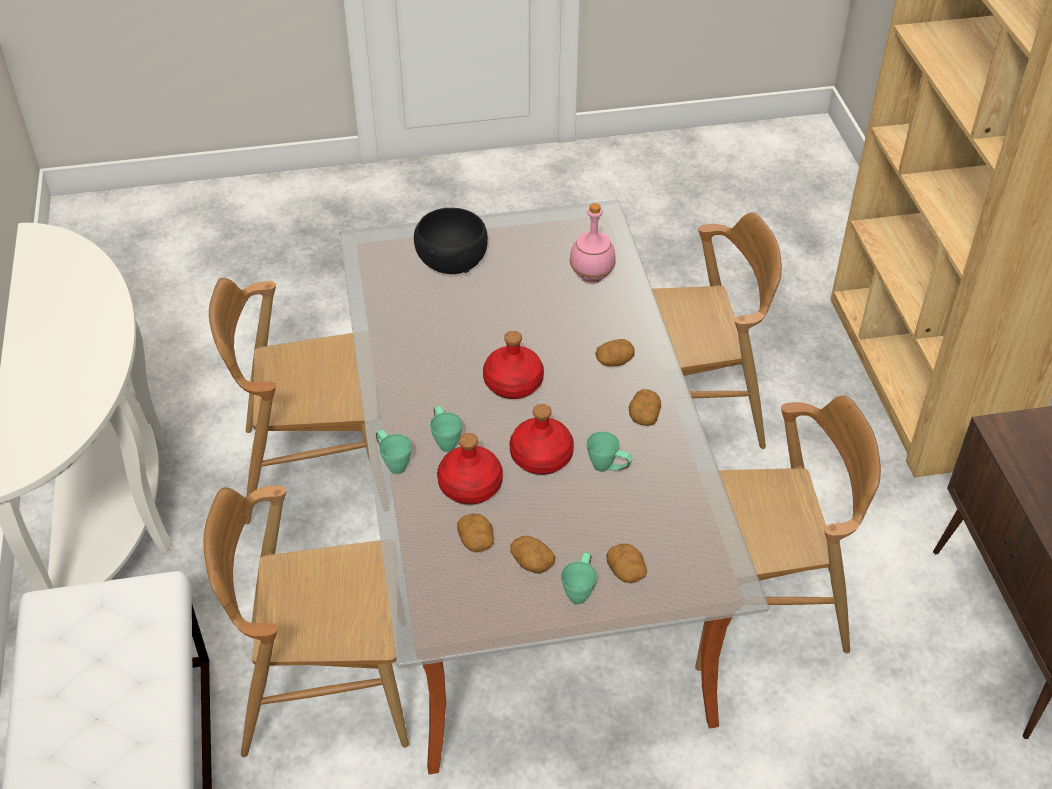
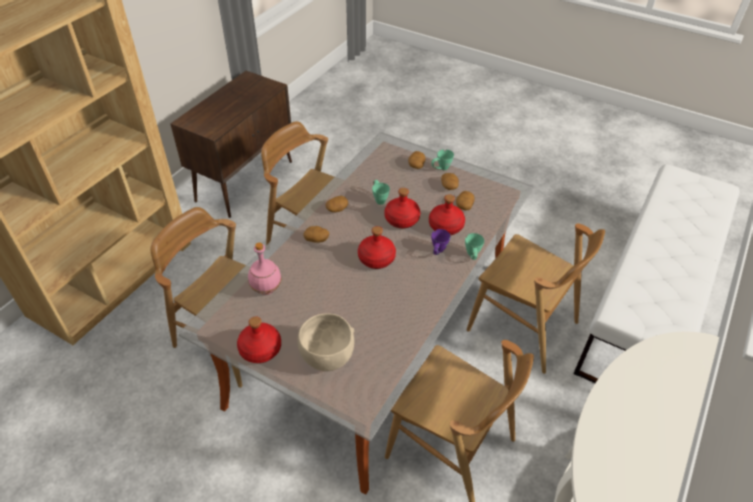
camera: 140 degrees left, 0 degrees up
(445, 440) = (438, 252): green mug -> purple mug
(451, 262) = (327, 355): black bowl -> beige bowl
(522, 230) = (260, 349): none -> red bottle

